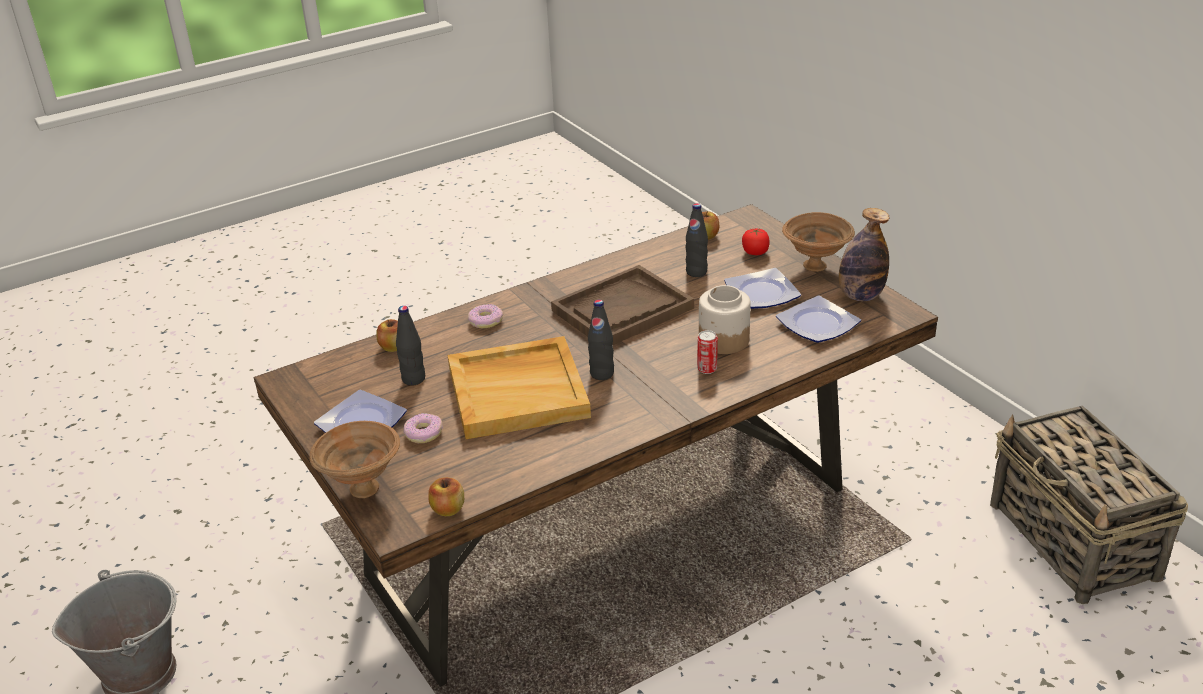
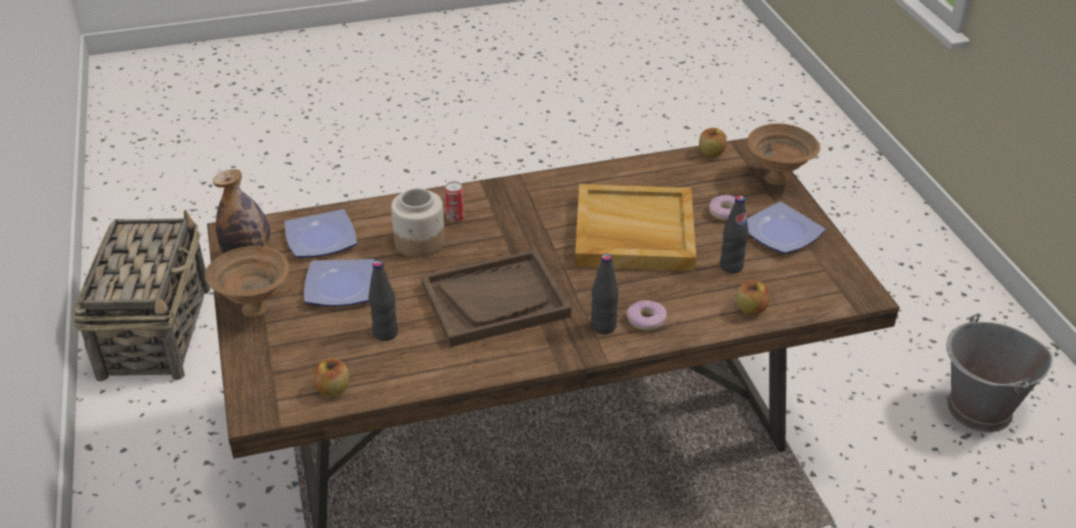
camera: 165 degrees left, 5 degrees up
(602, 374) = (551, 233): black bottle -> black bottle (603, 326)
(755, 252) = (299, 346): tomato -> none

